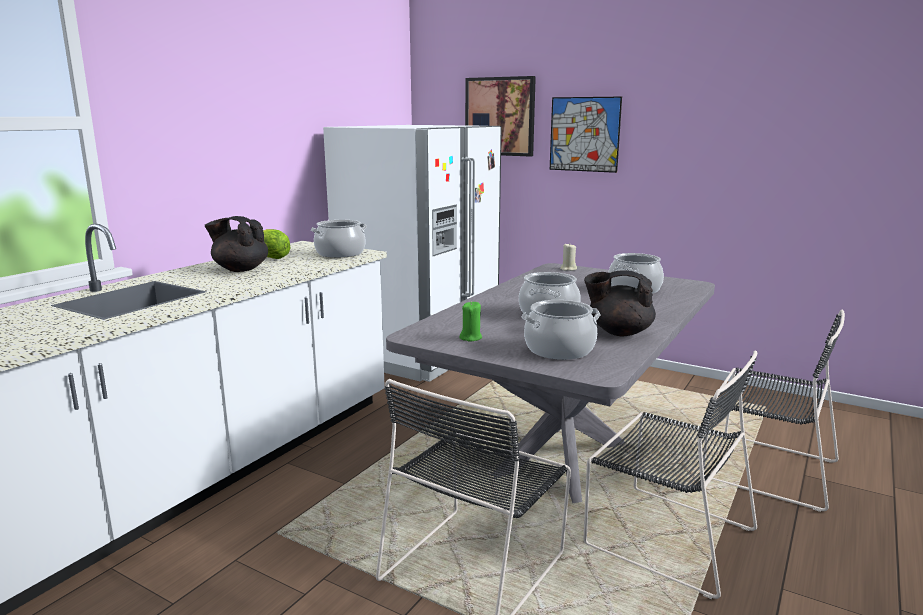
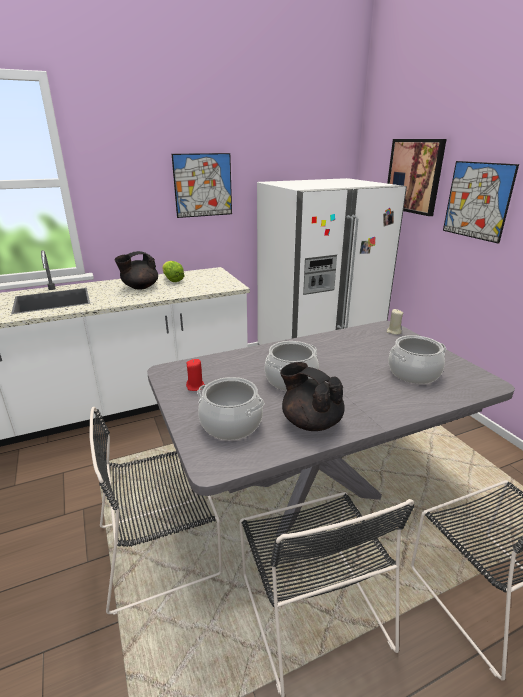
camera: 35 degrees right, 10 degrees up
(240, 269) = (140, 287): black teapot -> black teapot turned 90 degrees counterclockwise
(263, 131) = (203, 185): none -> picture
(340, 253) = (217, 284): cooking pot -> none
(471, 338) = (196, 386): green candle -> red candle

